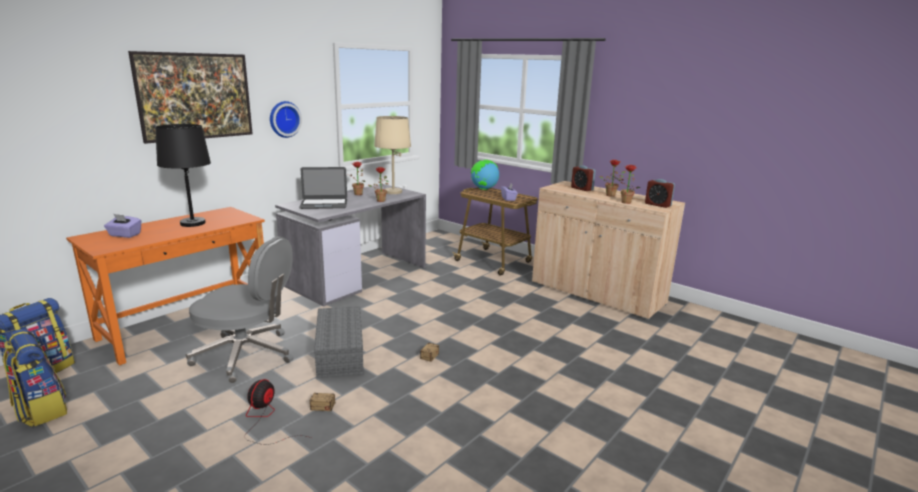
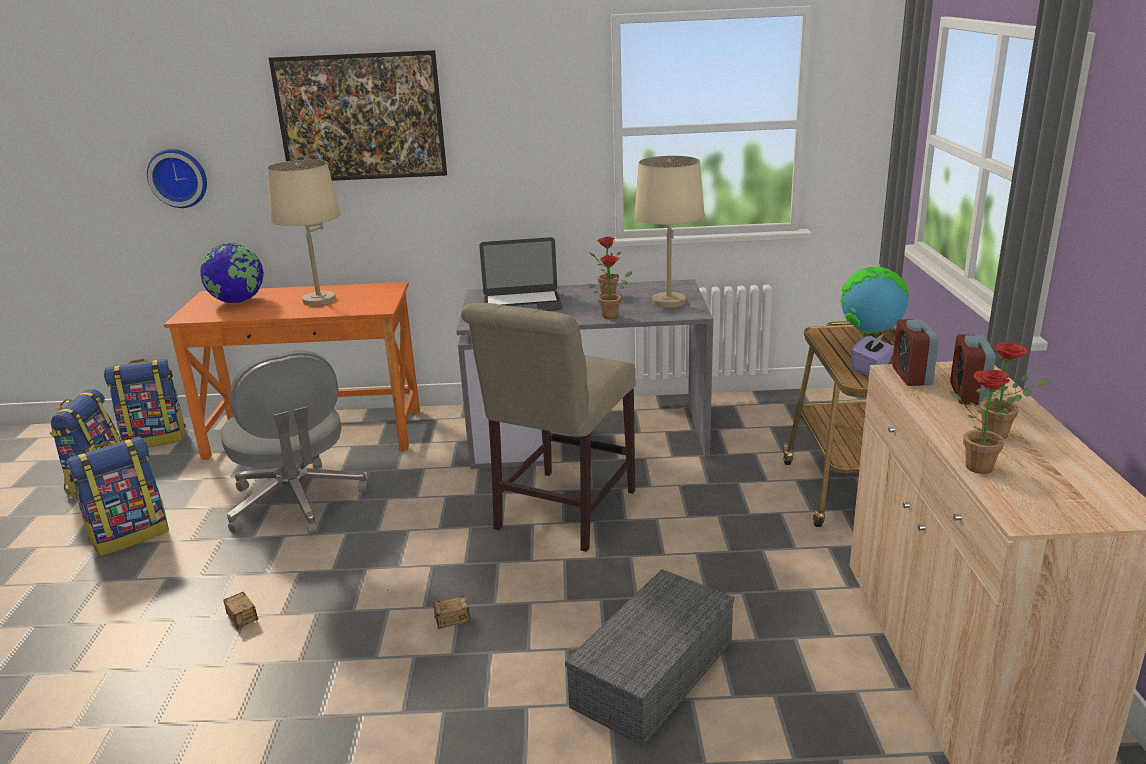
camera: 50 degrees right, 5 degrees up
(124, 235) = (238, 301): purple tissue box -> globe
(149, 417) = (130, 535): none -> backpack
(193, 223) = (319, 300): black table lamp -> beige table lamp
(265, 420) = (182, 599): fan -> none
(284, 119) = (506, 152): wall clock -> wall clock (179, 177)
(324, 204) = (522, 303): laptop -> laptop turned 45 degrees counterclockwise
(341, 353) = (375, 552): grey storage box -> grey storage box (653, 676)
(402, 306) = (560, 513): none -> beige chair
(657, 205) = (1055, 505): alarm clock -> alarm clock (911, 376)

